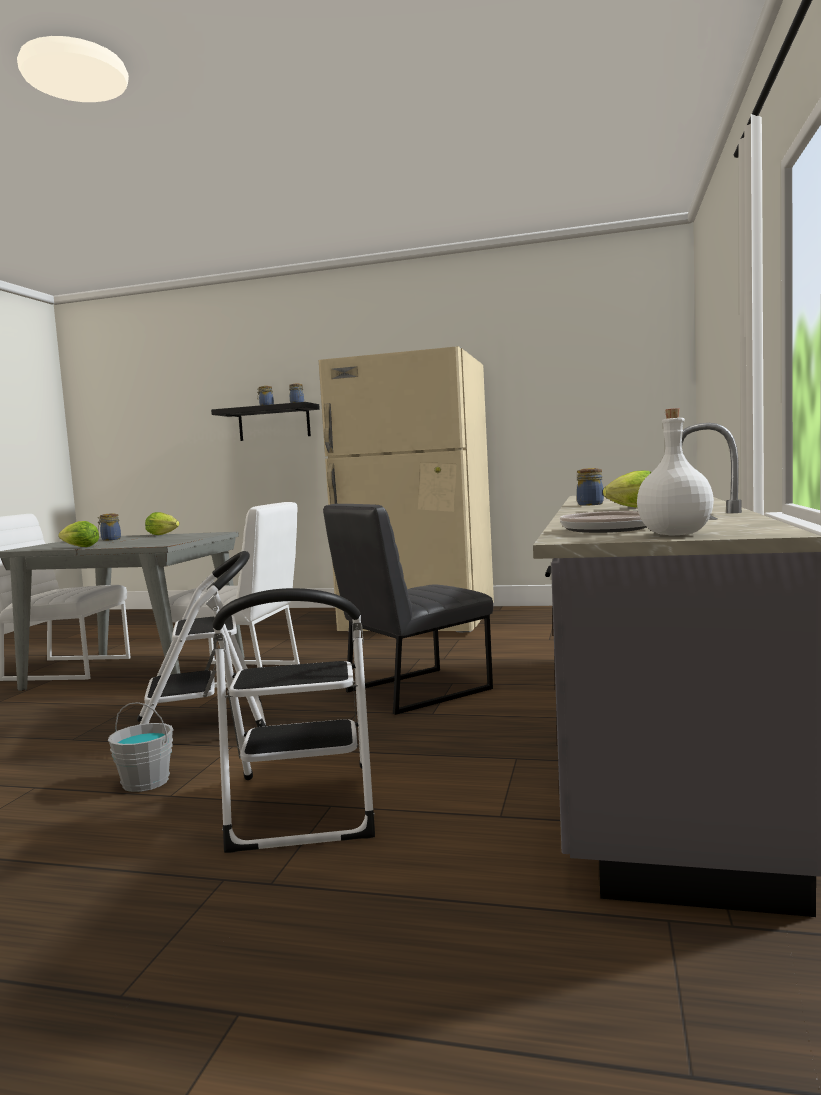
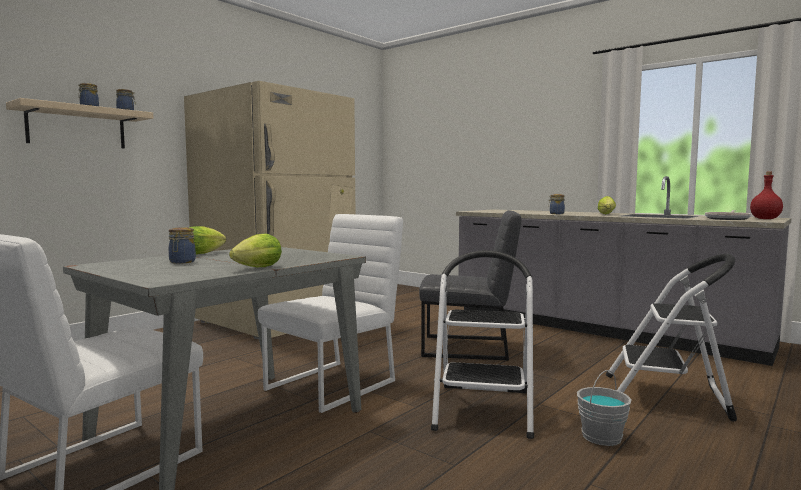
camera: 65 degrees left, 0 degrees up
(274, 423) = (77, 127): black shelf -> beige shelf
(414, 691) = (468, 348): grey chair -> grey chair turned 75 degrees counterclockwise
(673, 534) = (765, 219): white bottle -> red bottle

